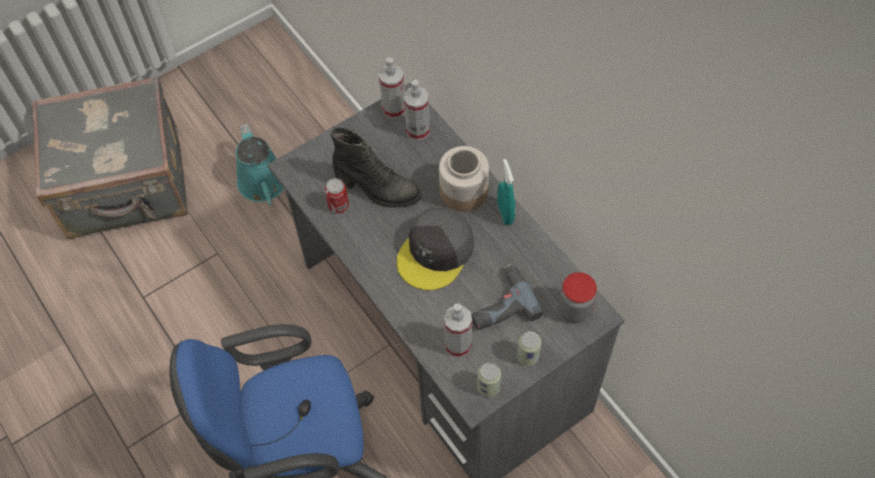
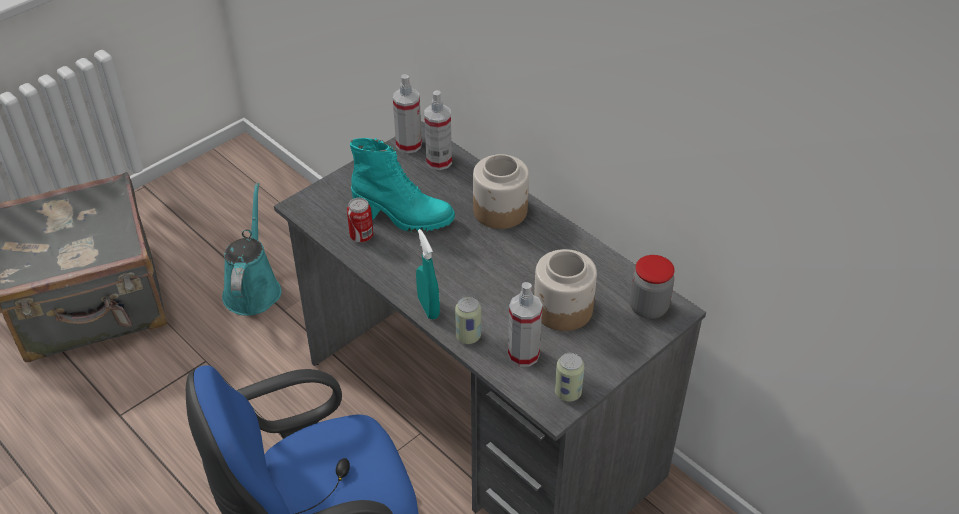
camera: 10 degrees left, 15 degrees down
(264, 185) = (253, 288): turquoise watering can -> turquoise watering can turned 150 degrees counterclockwise
(377, 190) = (403, 218): black boot -> turquoise boot
(436, 252) = (480, 269): grey cap -> none
(499, 303) = (563, 310): power drill -> jar
(505, 213) = (550, 226): turquoise spray bottle -> turquoise spray bottle (428, 308)
(528, 356) = (606, 358): can -> can (468, 336)

